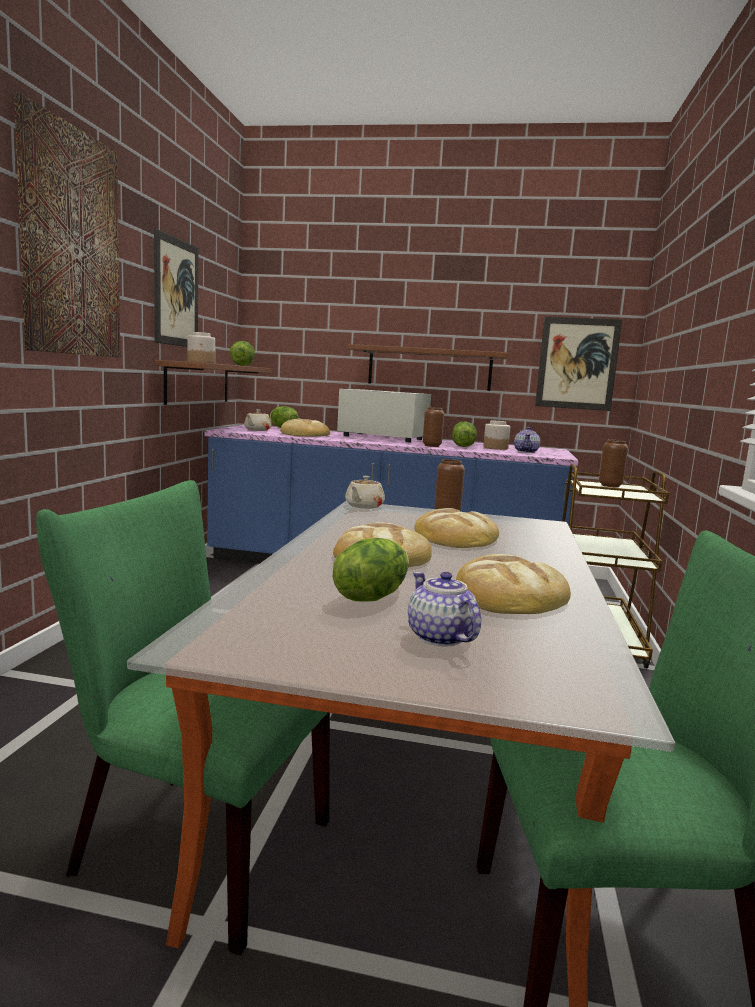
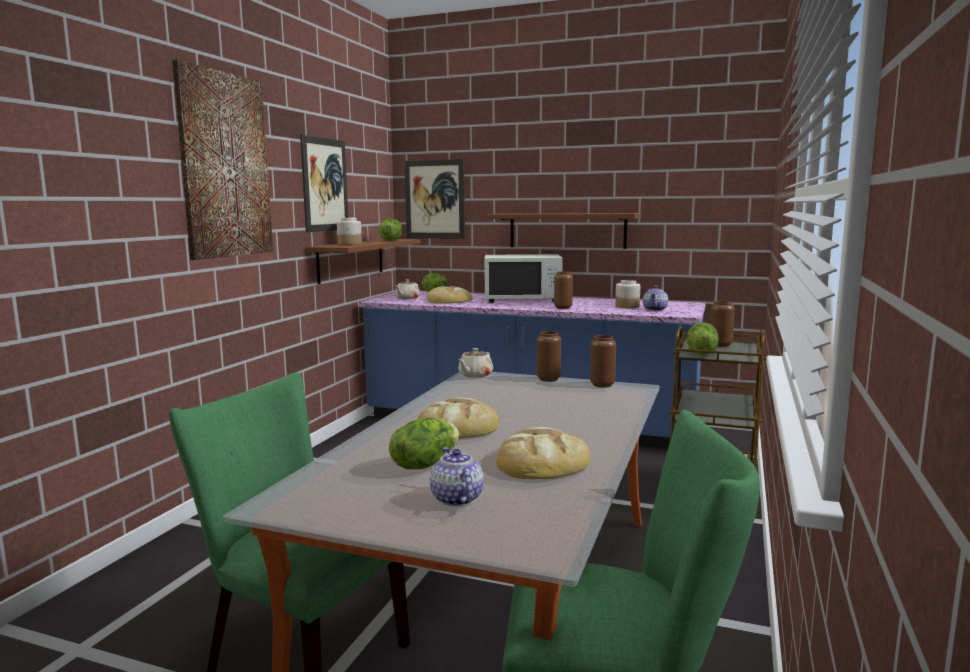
camera: 10 degrees right, 0 degrees up
(382, 437) = (522, 299): white microwave -> white microwave turned 150 degrees clockwise
(456, 537) = (537, 405): bread -> none
(462, 446) = (594, 306): lettuce -> lettuce (700, 353)
(508, 520) = (602, 385): none -> brown vase
(577, 363) = (710, 218): picture -> picture (434, 199)

